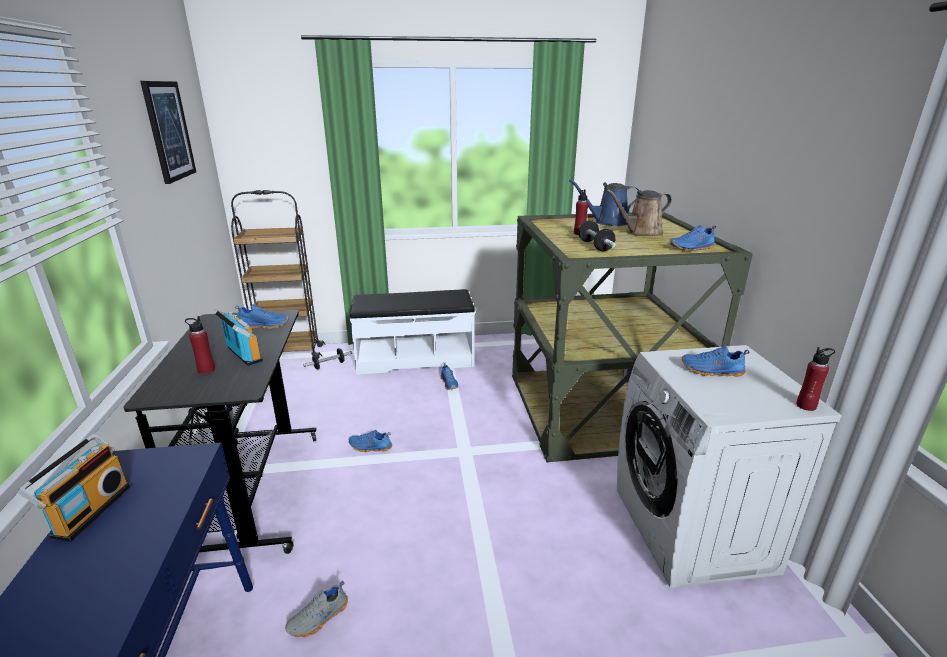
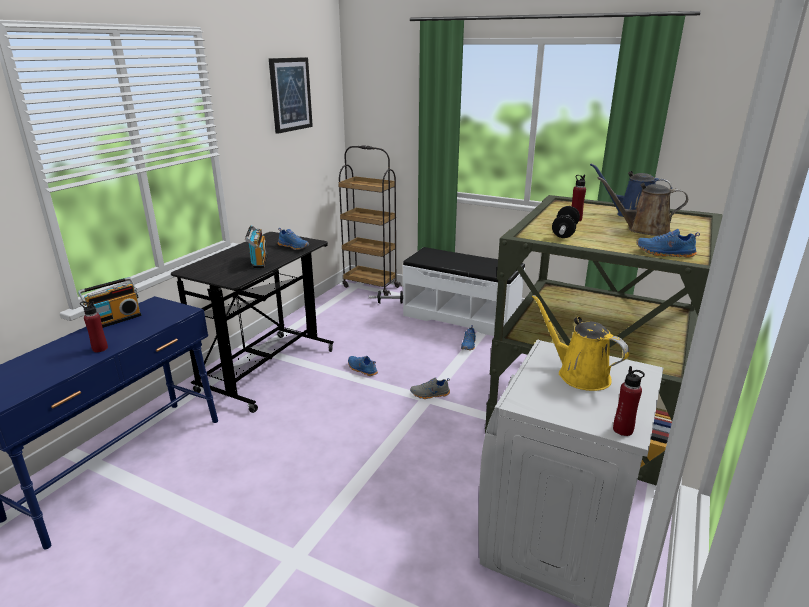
camera: 35 degrees right, 0 degrees up
(206, 370) = (230, 264): red bottle -> red bottle (100, 348)
(319, 619) = (234, 455): grey shoe -> grey shoe (430, 394)
(712, 371) = (579, 374): blue shoe -> yellow watering can

